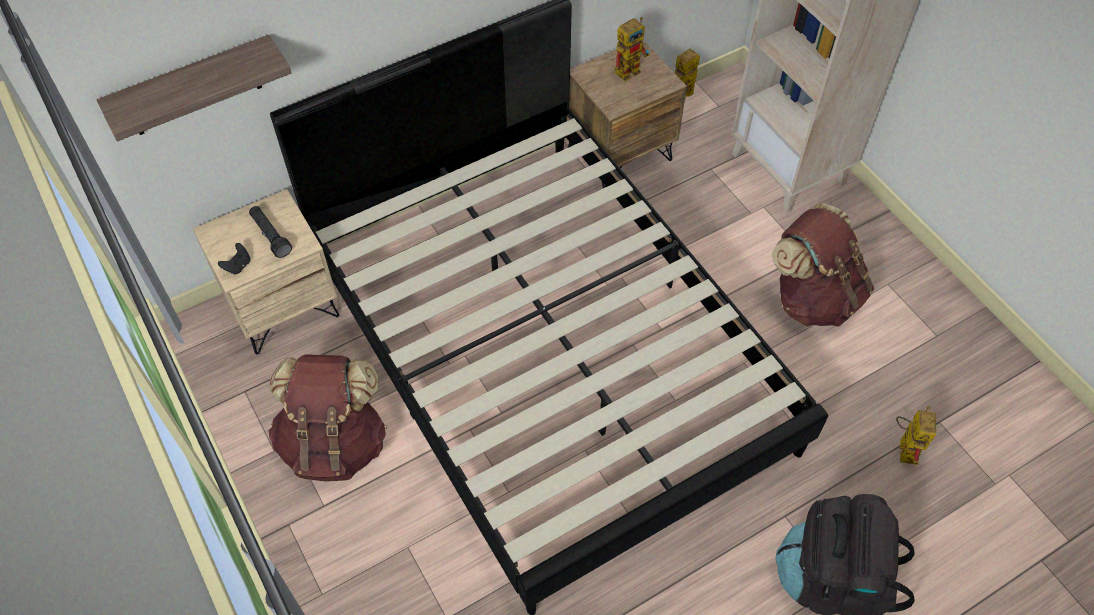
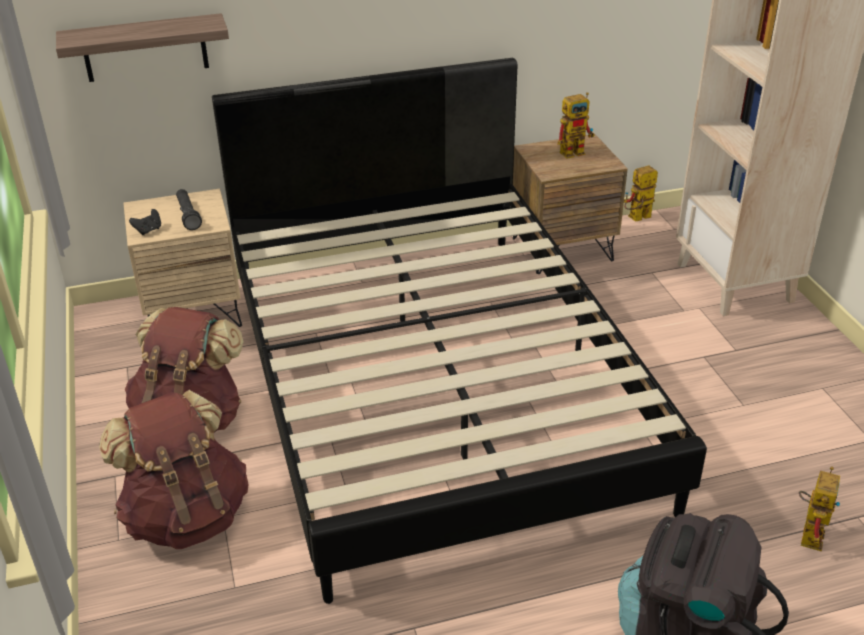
camera: 15 degrees right, 20 degrees down
(813, 297) = (733, 385): brown backpack -> brown backpack (187, 516)

